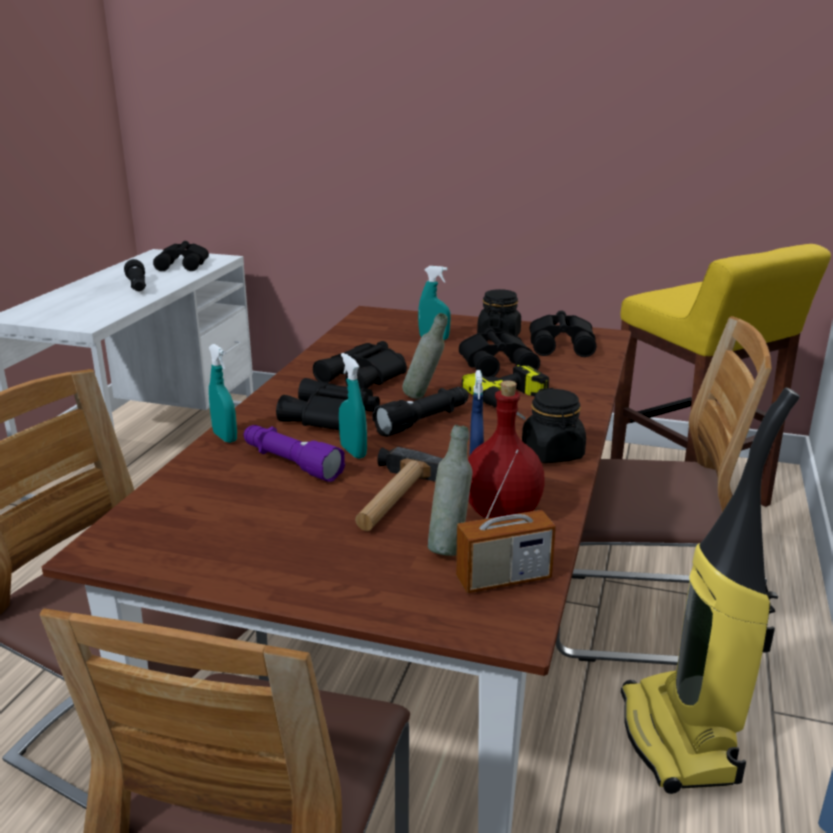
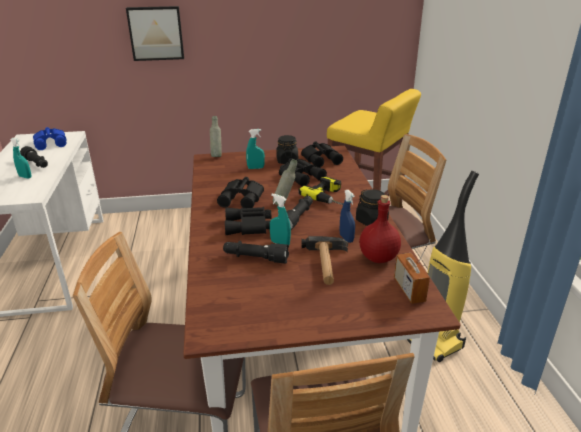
camera: 25 degrees left, 5 degrees up
(184, 264) = (51, 143): black binoculars -> blue binoculars
(225, 437) = (205, 252): turquoise spray bottle -> turquoise spray bottle (25, 177)
(290, 463) = (255, 258): purple flashlight -> black flashlight
(368, 109) = (156, 33): none -> picture
(449, 547) = (372, 281): grey bottle -> grey bottle (216, 156)
(503, 579) = (409, 290): radio -> radio turned 120 degrees clockwise

